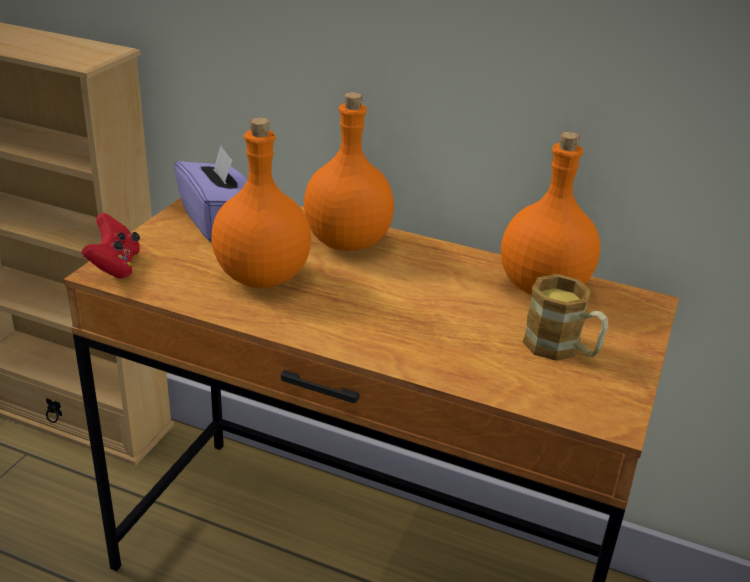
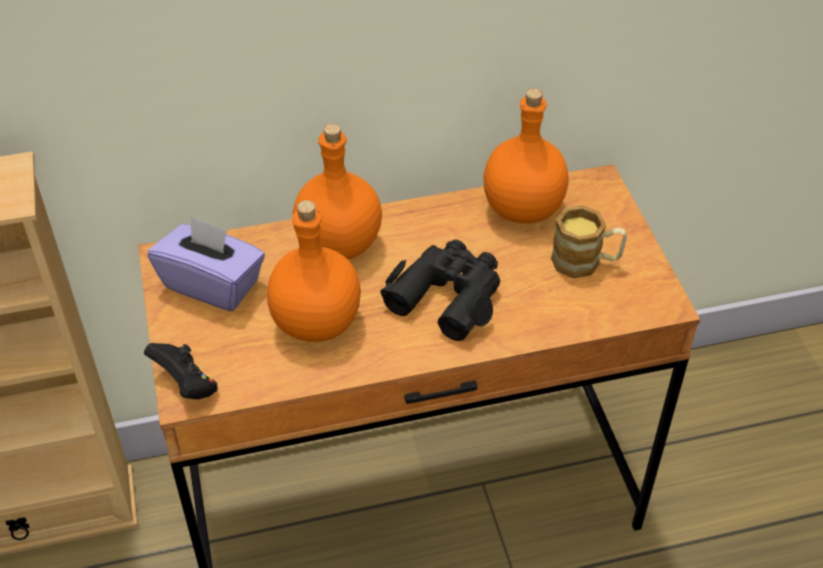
camera: 35 degrees left, 15 degrees up
(115, 266) = (186, 385): red game controller -> black game controller
(395, 311) = (447, 295): none -> black binoculars

